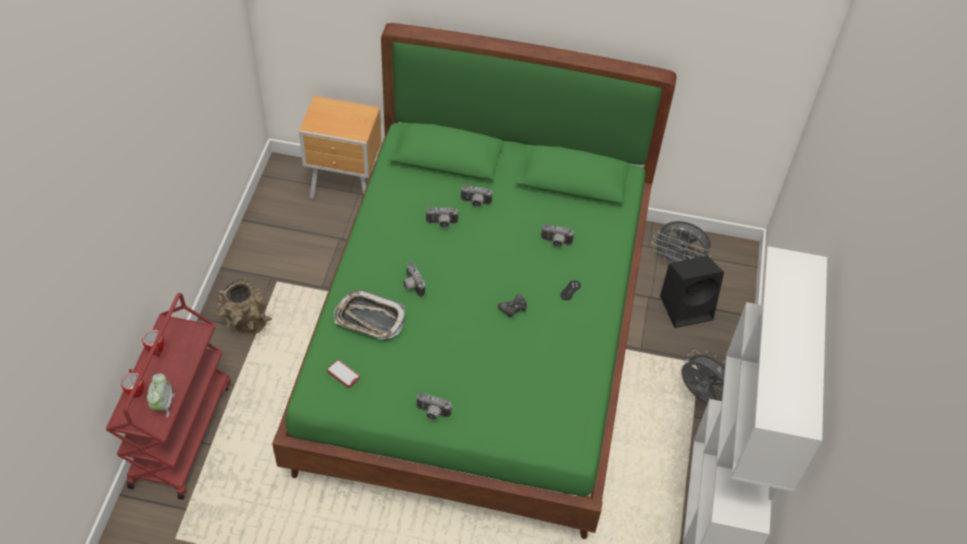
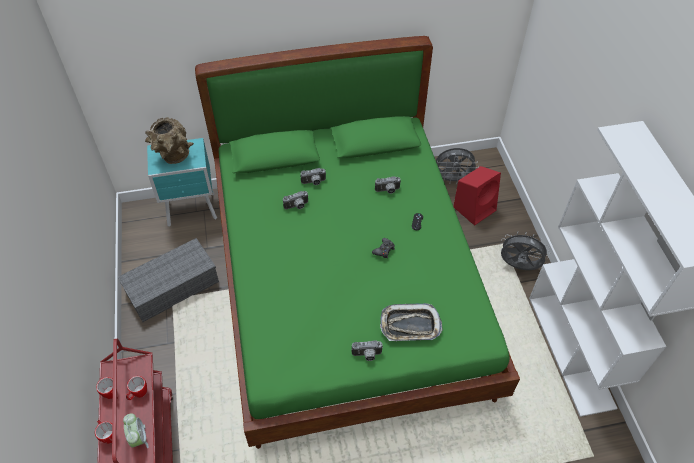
camera: 20 degrees left, 0 degrees up
(182, 361) = (138, 394): none -> mug
(245, 325) = (163, 342): brown vase -> brown vase (173, 157)
(285, 267) = (173, 285): none -> grey storage box
(343, 374) = (282, 352): phone -> none
(346, 189) = (193, 210): brown nightstand -> turquoise nightstand
(369, 318) = (280, 299): tray -> tray (410, 325)
(411, 285) = (299, 261): camera -> none
(687, 307) = (475, 208): black speaker -> red speaker

